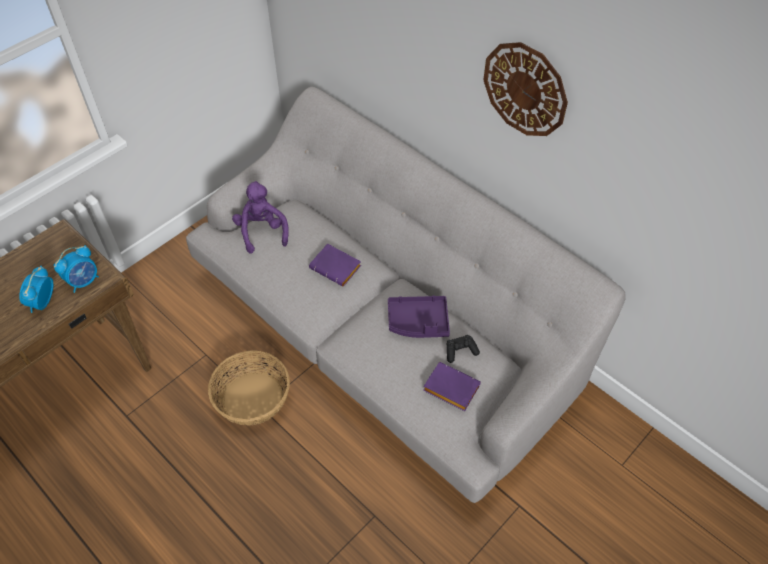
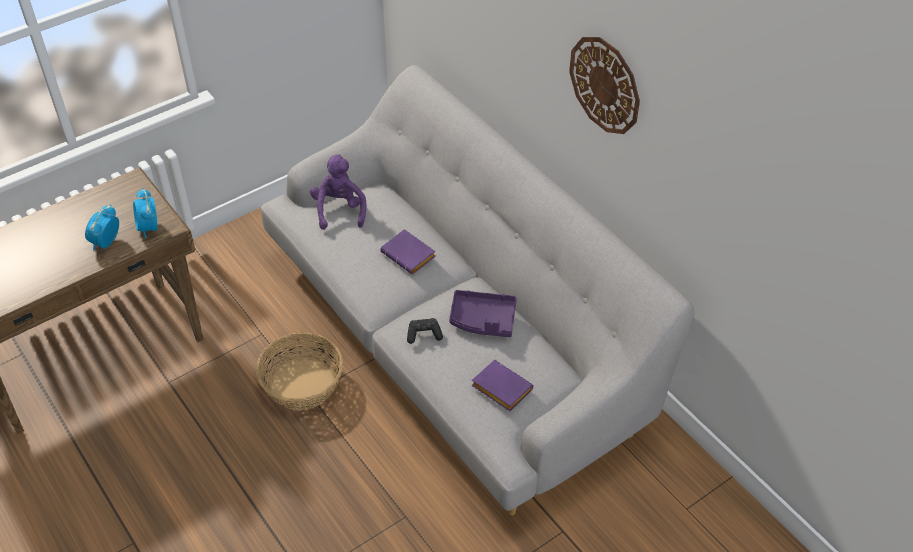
camera: 10 degrees right, 5 degrees down
(84, 281) = (149, 228): alarm clock -> alarm clock turned 105 degrees clockwise
(460, 351) = (520, 354): black game controller -> black game controller (424, 334)

